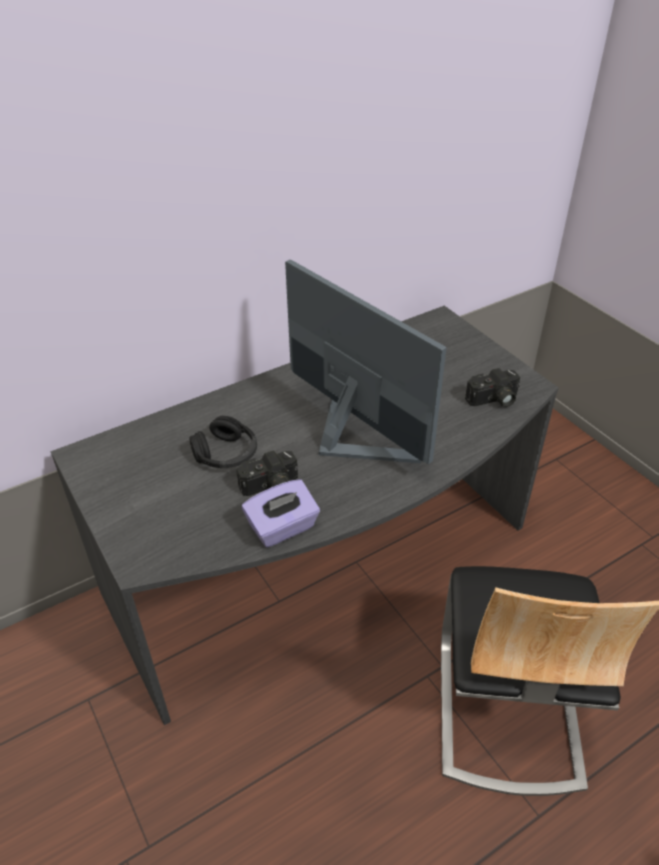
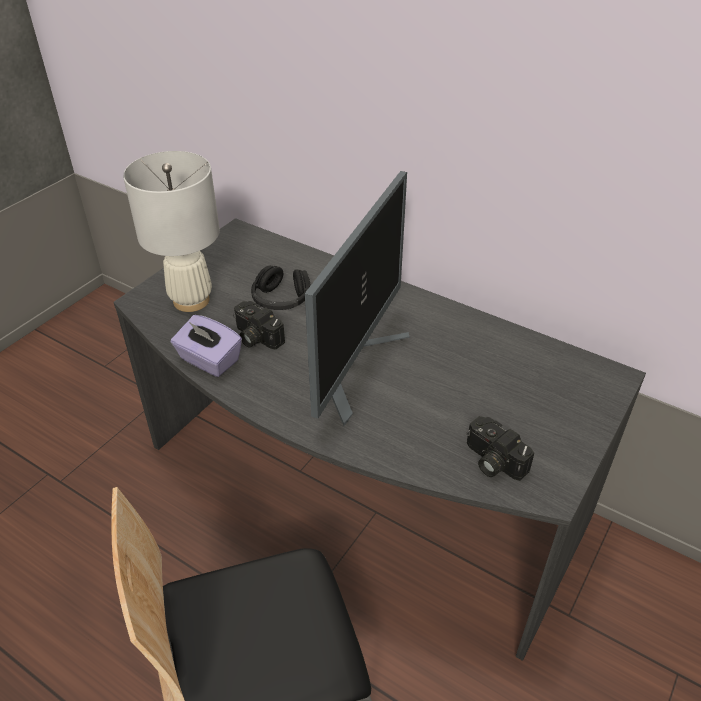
camera: 65 degrees right, 0 degrees up
(174, 520) = (191, 300): none -> white table lamp

